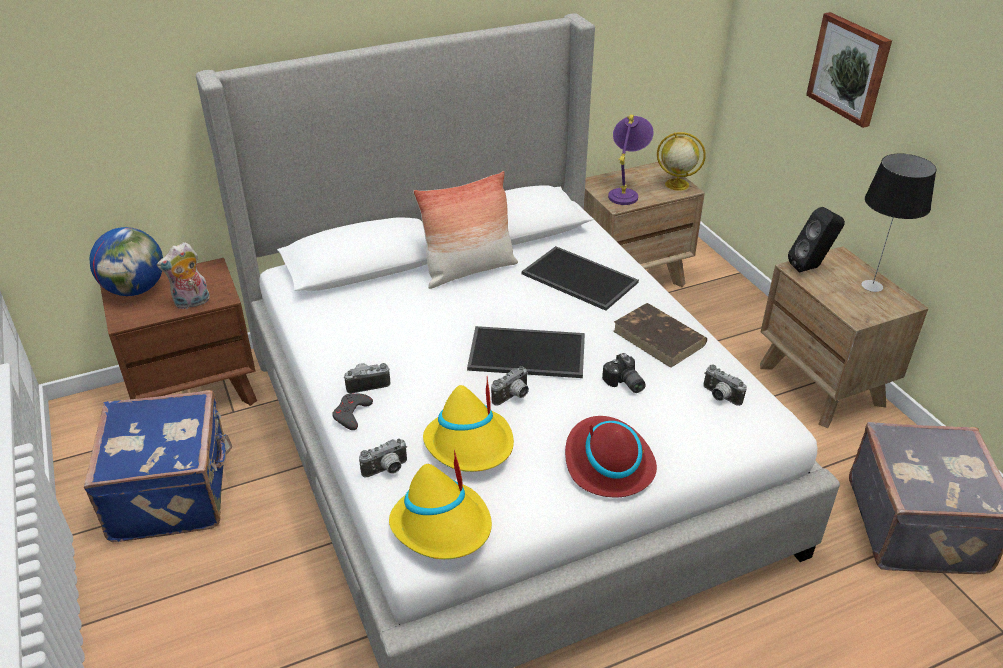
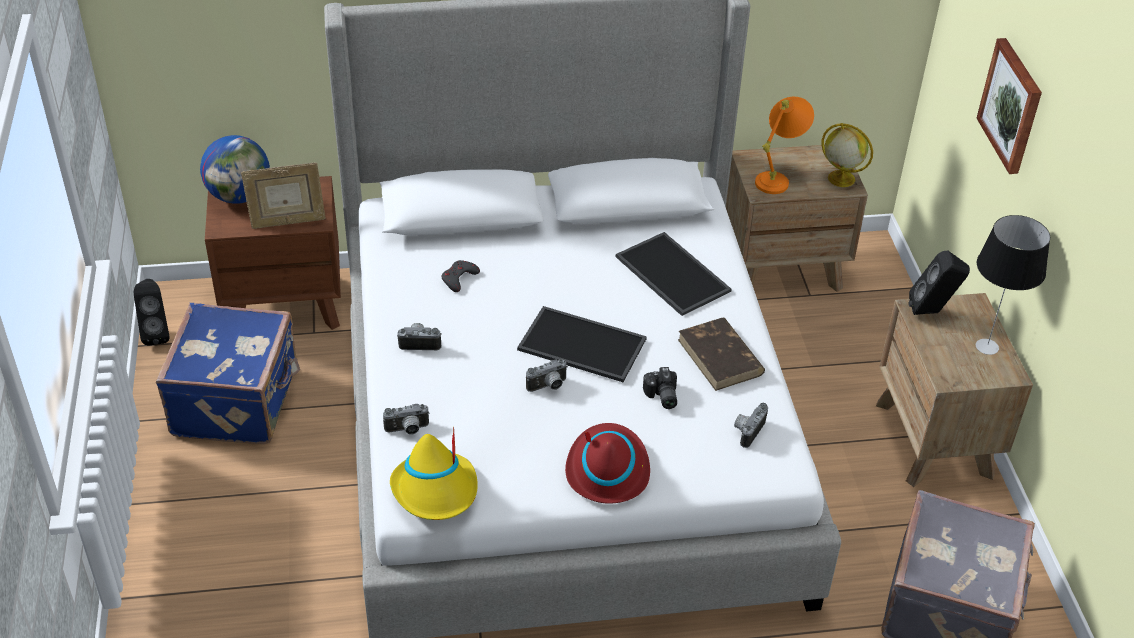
camera: 15 degrees right, 5 degrees up
(71, 445) = (156, 333): none -> black speaker
(191, 303) = (287, 222): plush toy -> picture frame
(352, 414) = (396, 370): grey game controller -> grey game controller (459, 278)
(469, 270) = (564, 242): pillow -> none
(470, 445) = (489, 424): yellow hat -> none
(626, 192) = (778, 178): purple table lamp -> orange table lamp
(719, 397) = (747, 431): camera -> camera turned 60 degrees clockwise

